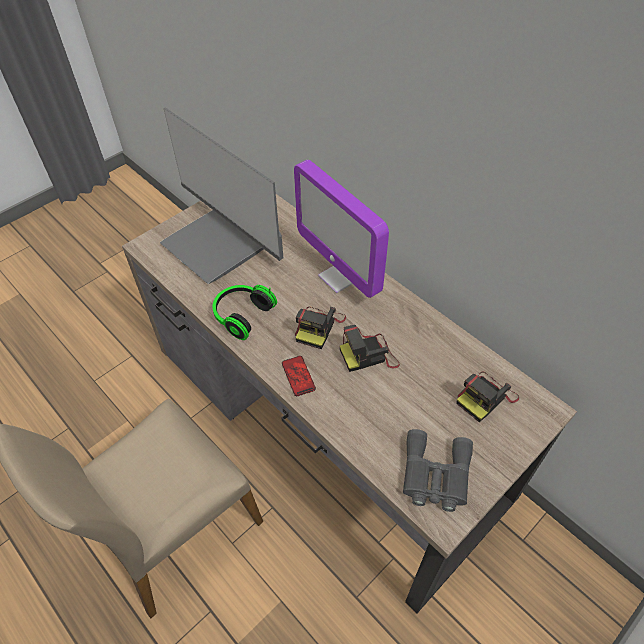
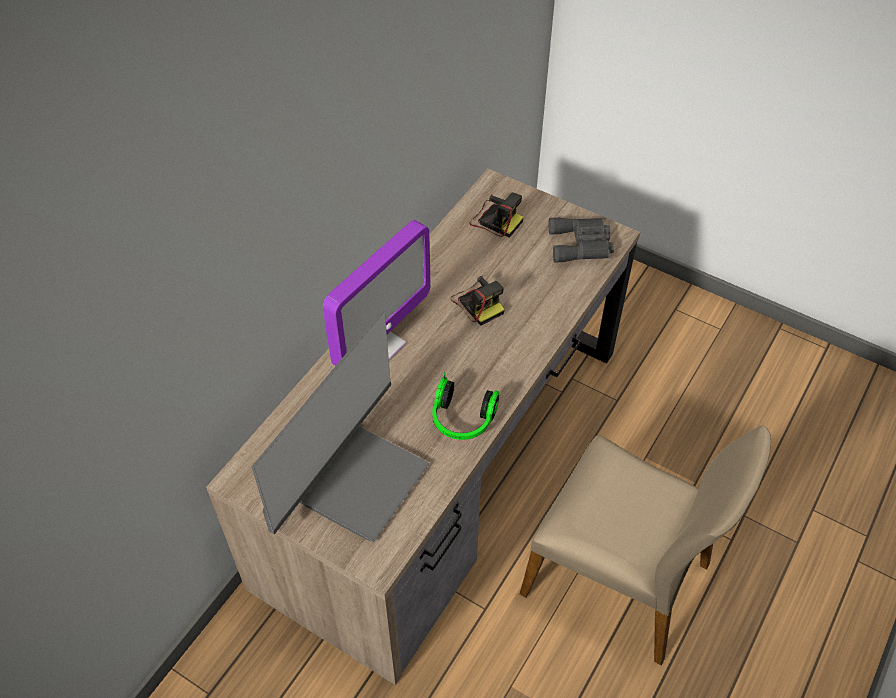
camera: 105 degrees left, 0 degrees up
(298, 376) = (522, 352): phone -> none
(318, 327) = (456, 349): camera -> none

